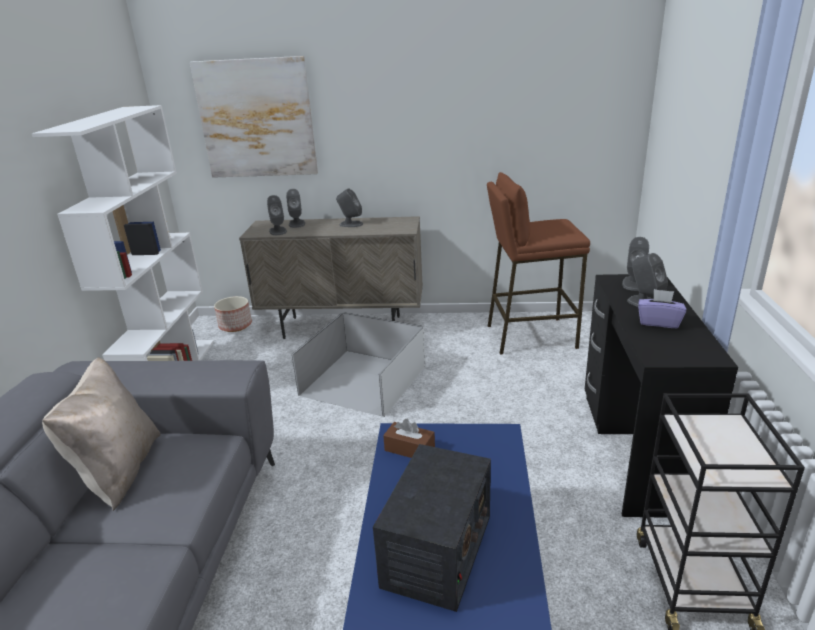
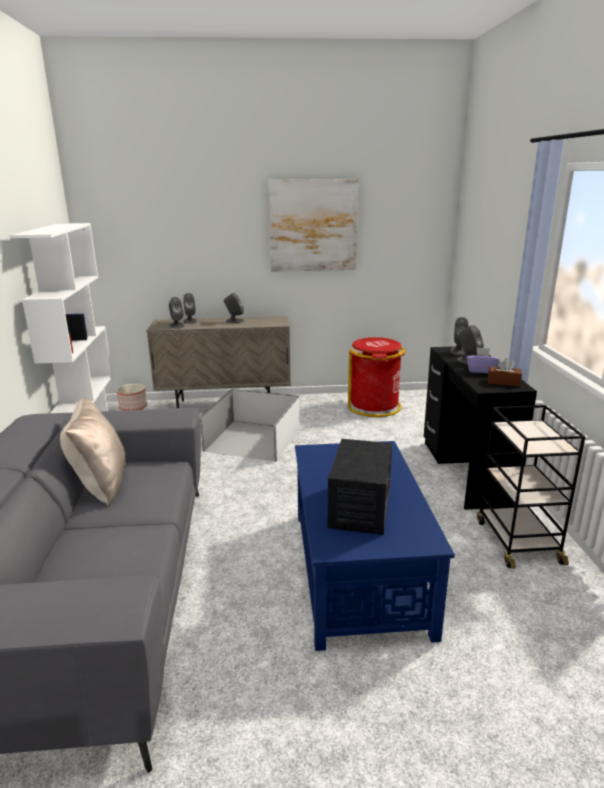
camera: 10 degrees left, 5 degrees down
(256, 119) = (159, 238): picture -> picture (313, 226)
(409, 449) = (321, 457): brown tissue box -> brown tissue box (503, 382)
(530, 336) = (374, 406): brown stool -> red trash can

